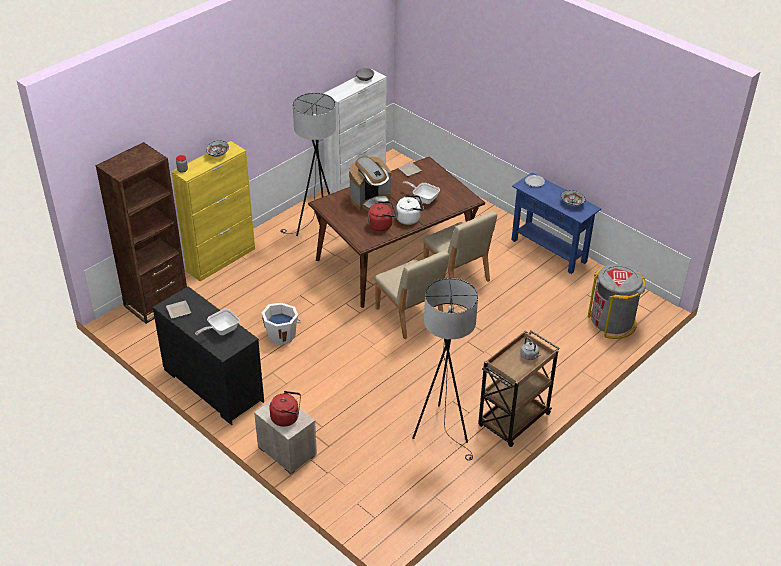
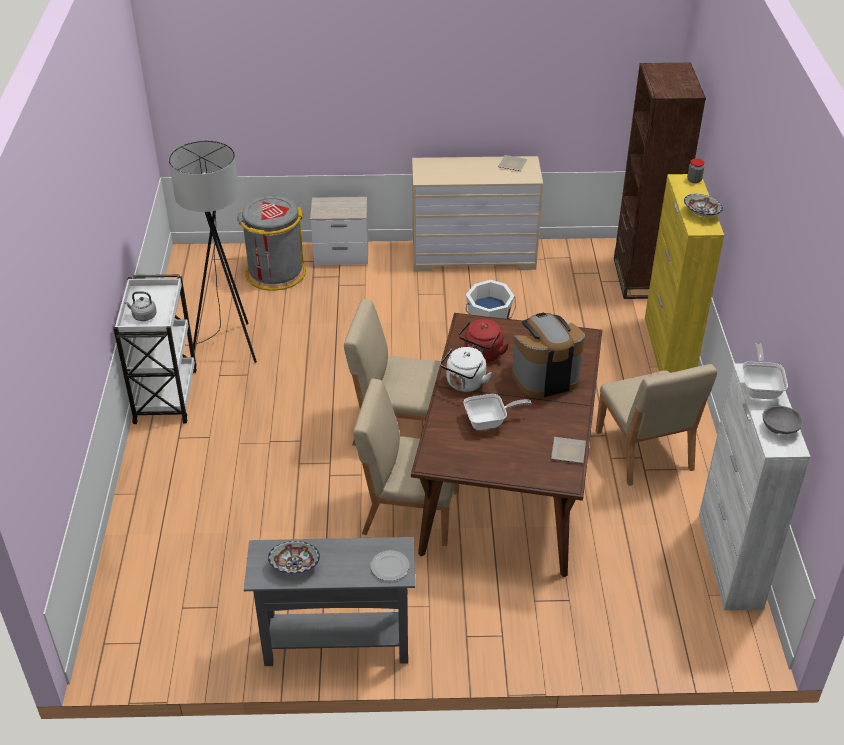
camera: 135 degrees right, 0 degrees up
(212, 386) = (473, 255): black dresser -> beige dresser
(221, 330) = (452, 172): frying pan -> frying pan (760, 388)
(287, 418) = (334, 207): red kettle -> none
(317, 230) = (644, 451): grey floor lamp -> beige chair
(370, 199) = (545, 377): coffee machine -> coffee machine turned 60 degrees clockwise
(513, 421) = (166, 394): brown cart -> white cart
(548, 251) = (337, 644): blue console table -> grey console table
(612, 322) = (147, 586): grey trash can -> grey trash can (275, 273)

